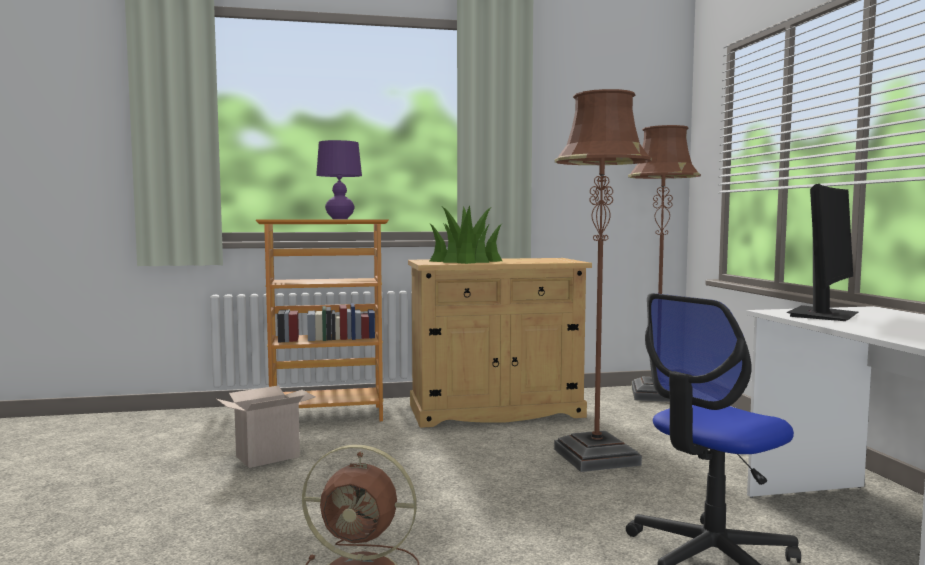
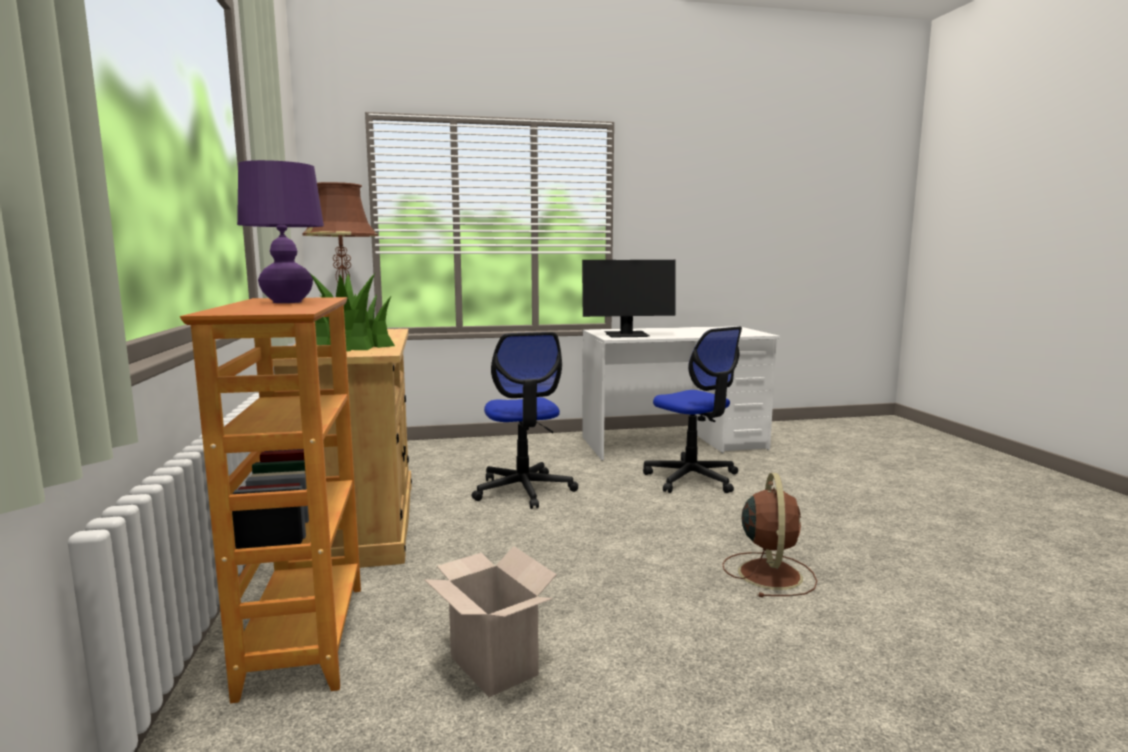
camera: 90 degrees left, 5 degrees up
(596, 457) = (523, 490): brown floor lamp -> office chair
(823, 315) = (626, 335): monitor -> monitor turned 135 degrees clockwise

